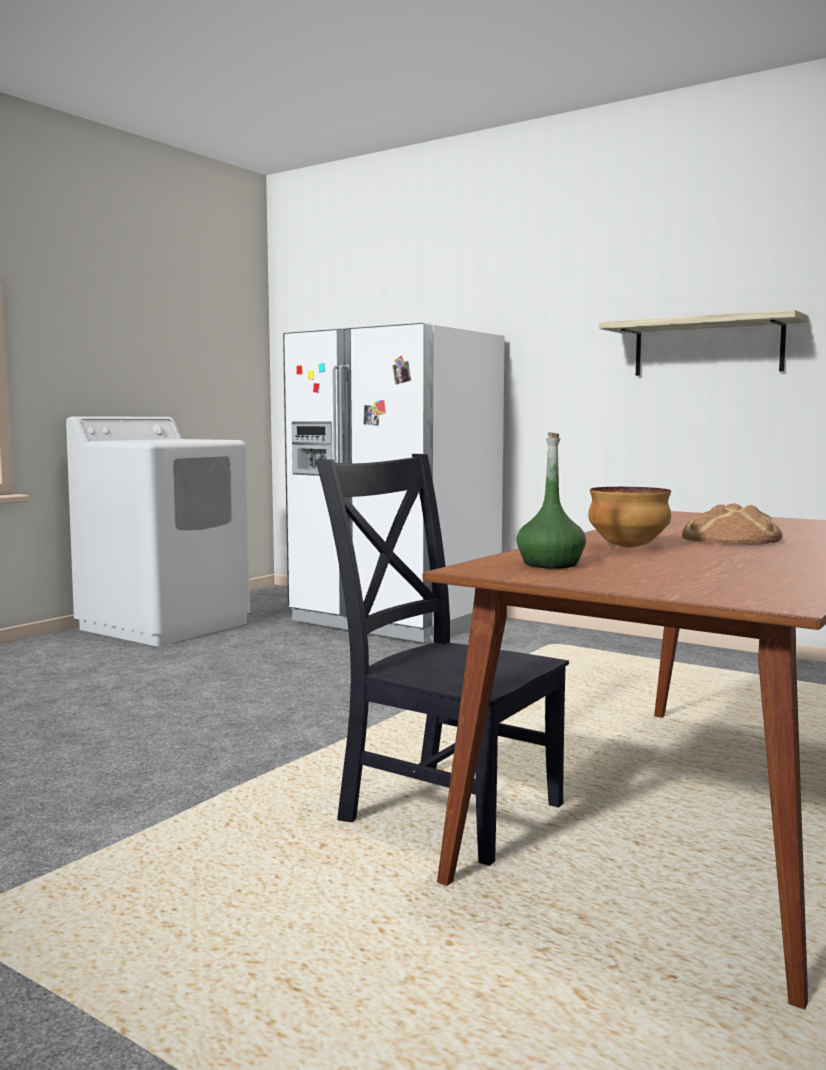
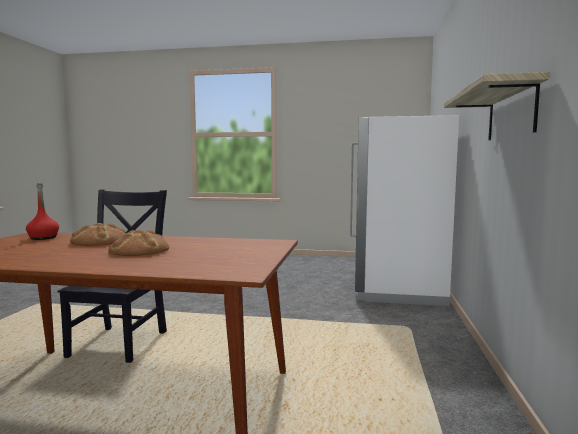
camera: 65 degrees right, 0 degrees up
(165, 626) = (320, 262): white washing machine -> none
(550, 564) = (43, 238): green bottle -> red bottle
(628, 547) = (100, 241): bowl -> bread

